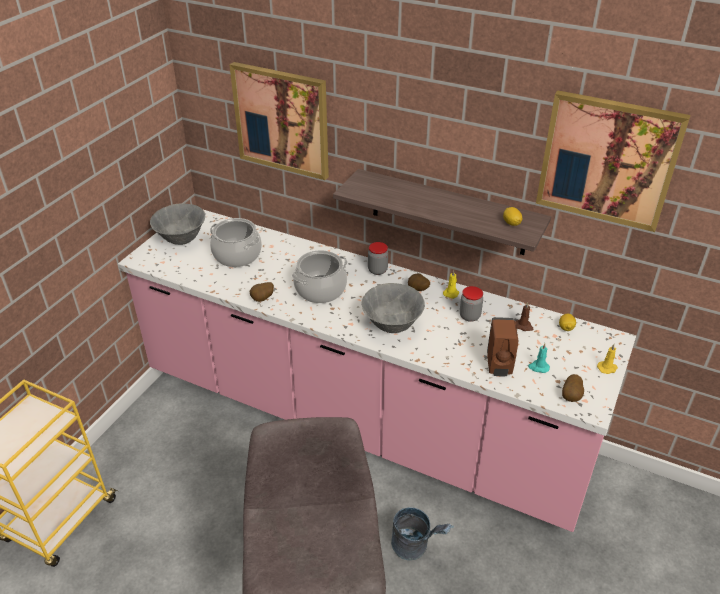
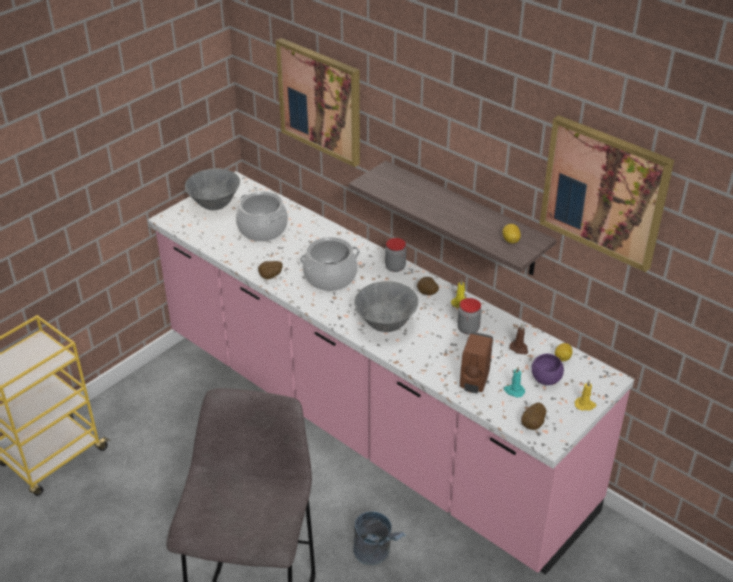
camera: 15 degrees right, 0 degrees up
(561, 350) = (545, 379): none -> purple bowl

